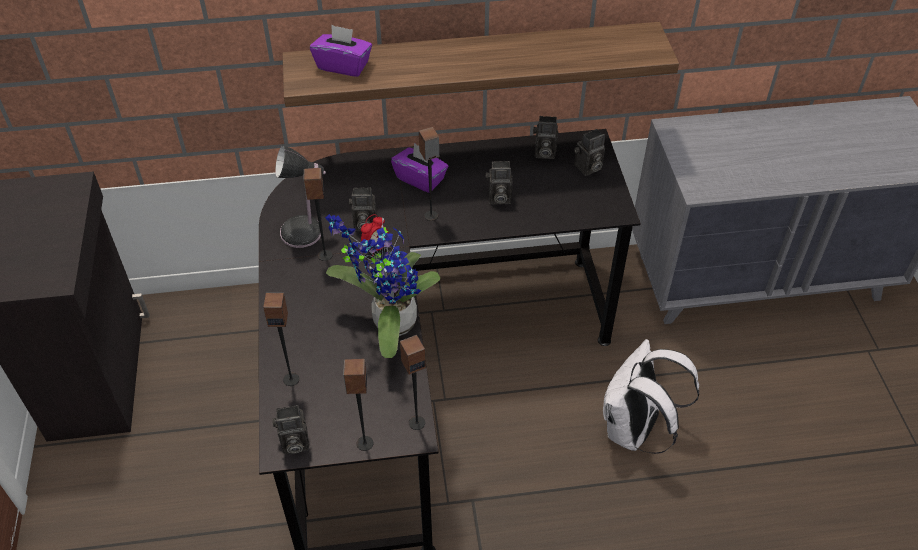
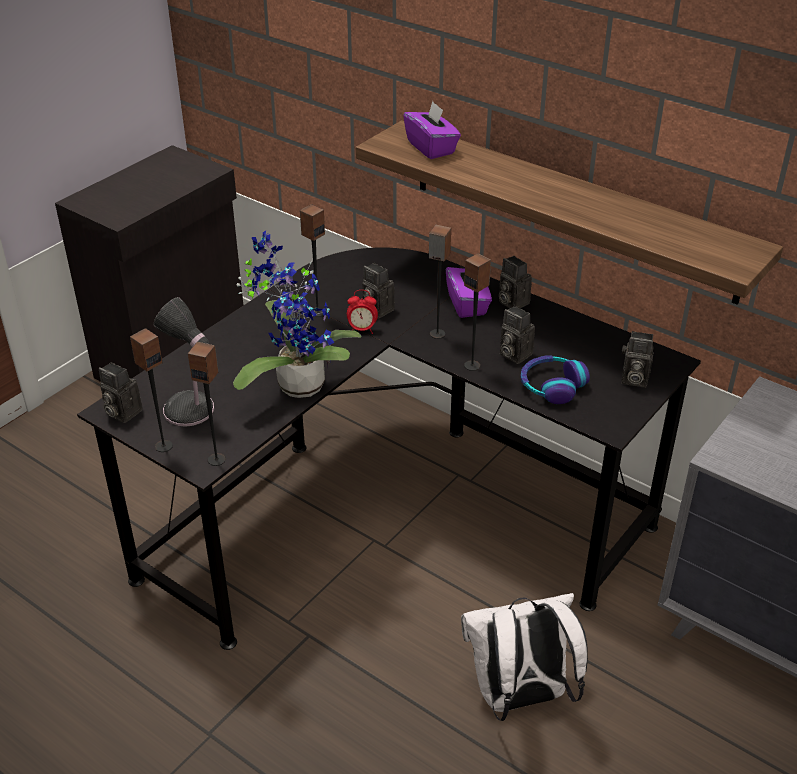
camera: 45 degrees right, 10 degrees down
(291, 379) = (179, 373): speaker -> speaker (472, 365)
(304, 232) = (326, 289): table lamp -> table lamp (191, 411)
(543, 153) = (607, 345): camera -> camera (511, 302)
(549, 206) = (552, 386): none -> headphones

